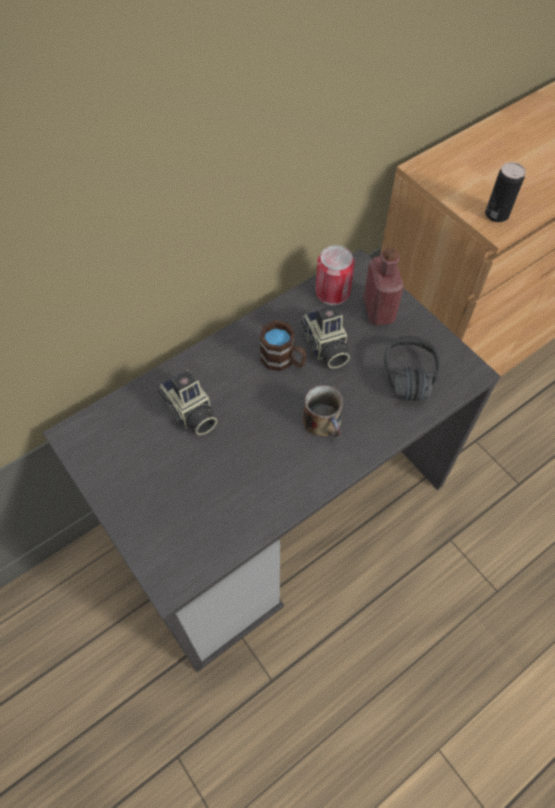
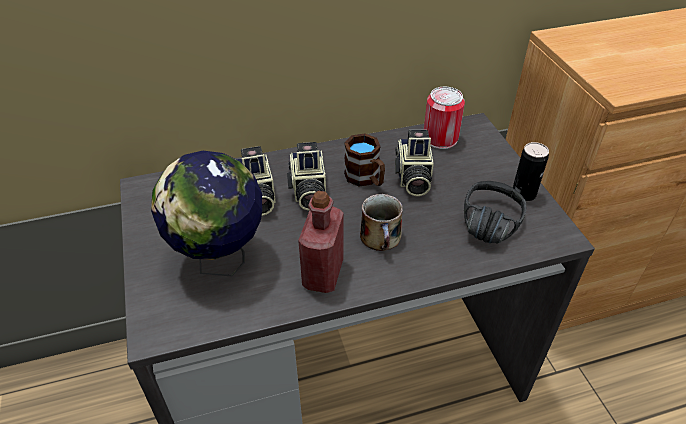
camera: 20 degrees right, 15 degrees down
(191, 492) = (220, 261): none -> globe
(236, 392) = (307, 192): none -> camera
(378, 310) = (480, 162): red bottle -> red bottle (323, 274)
(496, 214) = (622, 81): can -> can (523, 194)

